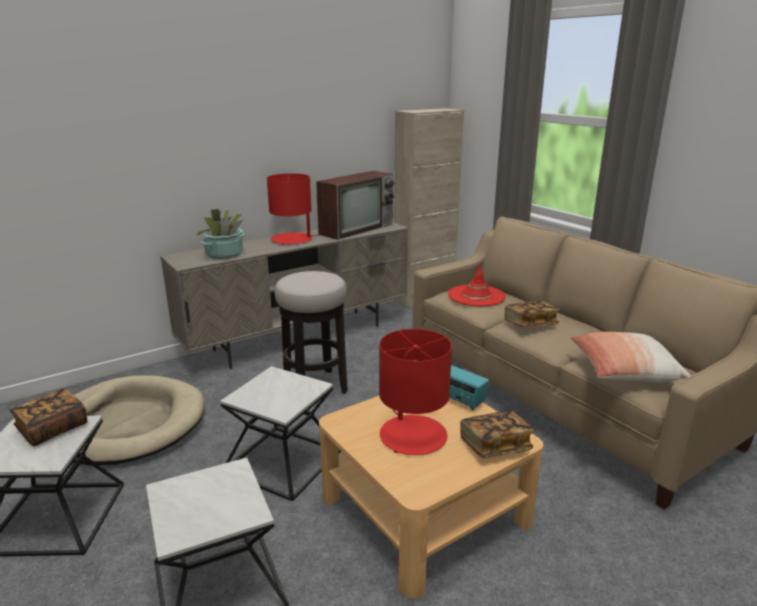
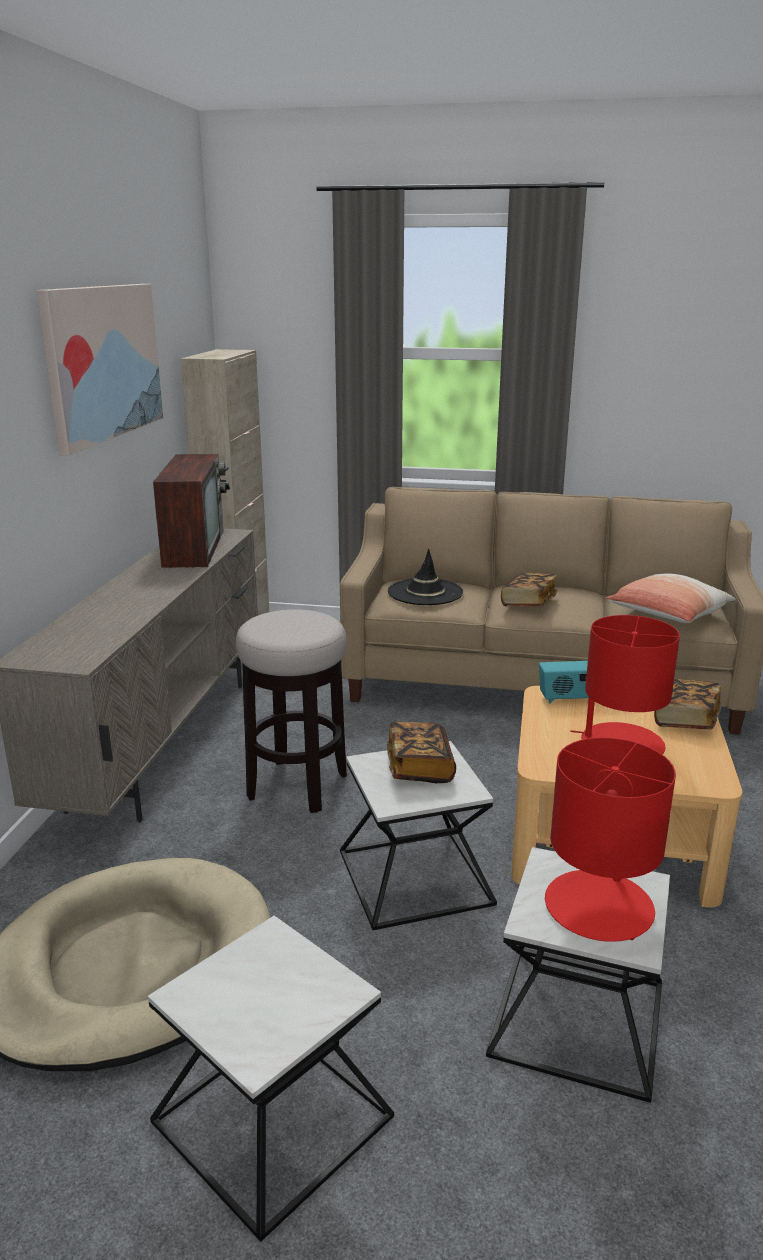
camera: 45 degrees left, 0 degrees up
(52, 428) = (247, 968): book -> book (419, 768)
(224, 254) = (97, 630): potted plant -> none
(292, 239) = (144, 584): red table lamp -> red table lamp (599, 906)
(303, 106) = (103, 362): none -> picture
(476, 296) = (425, 592): red hat -> black hat

